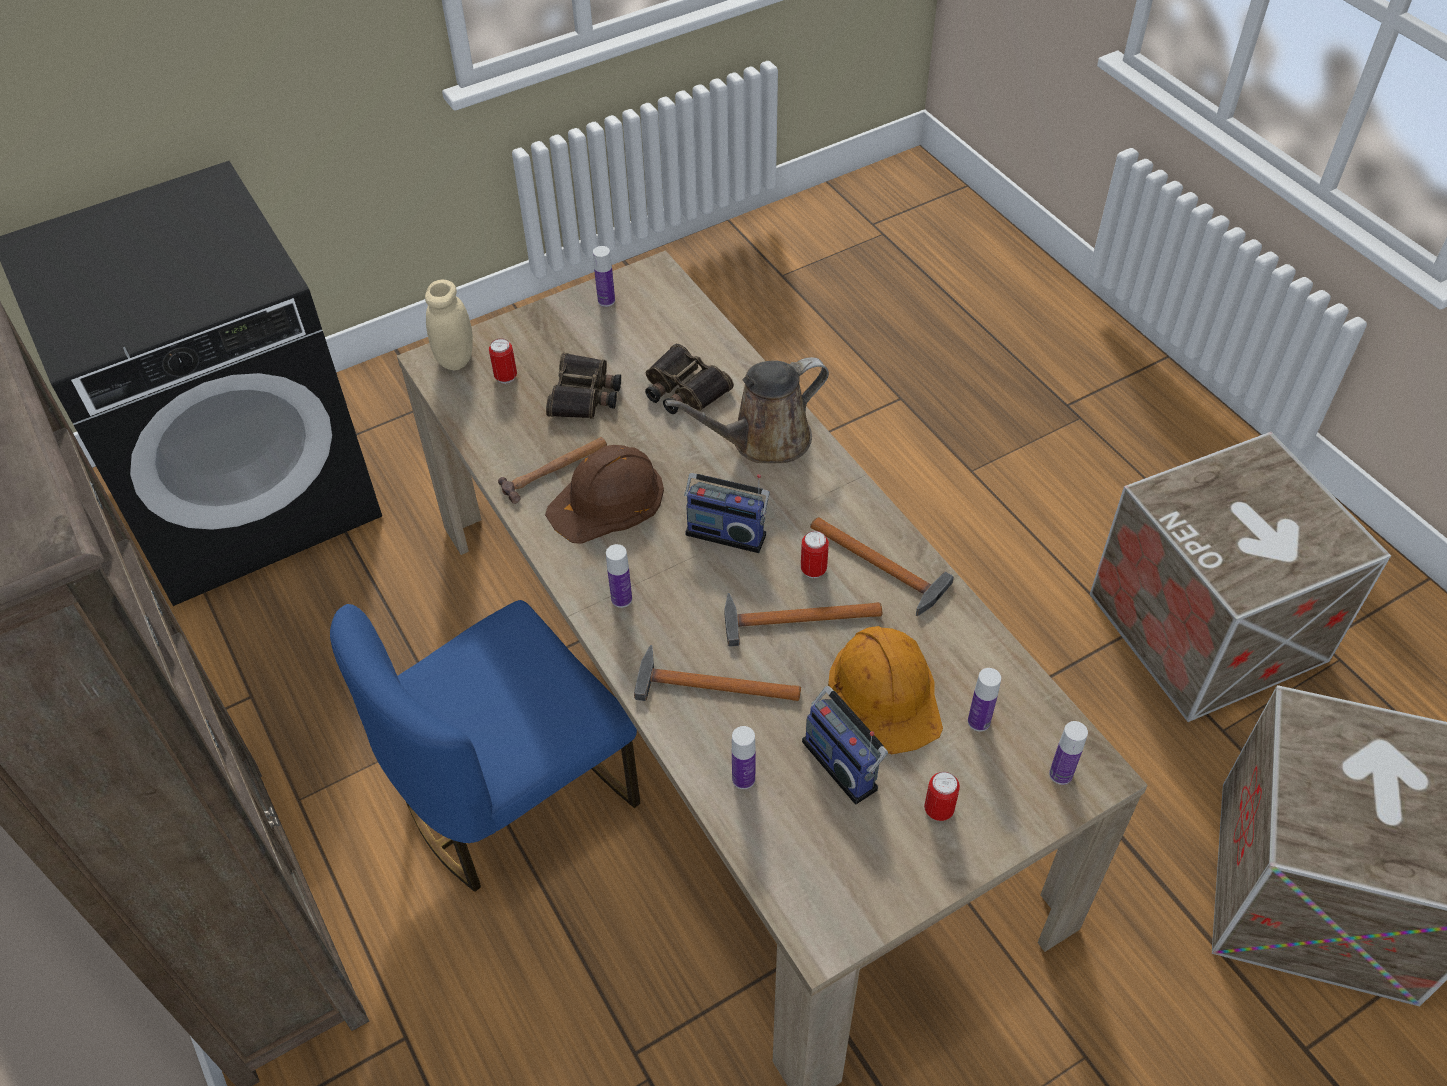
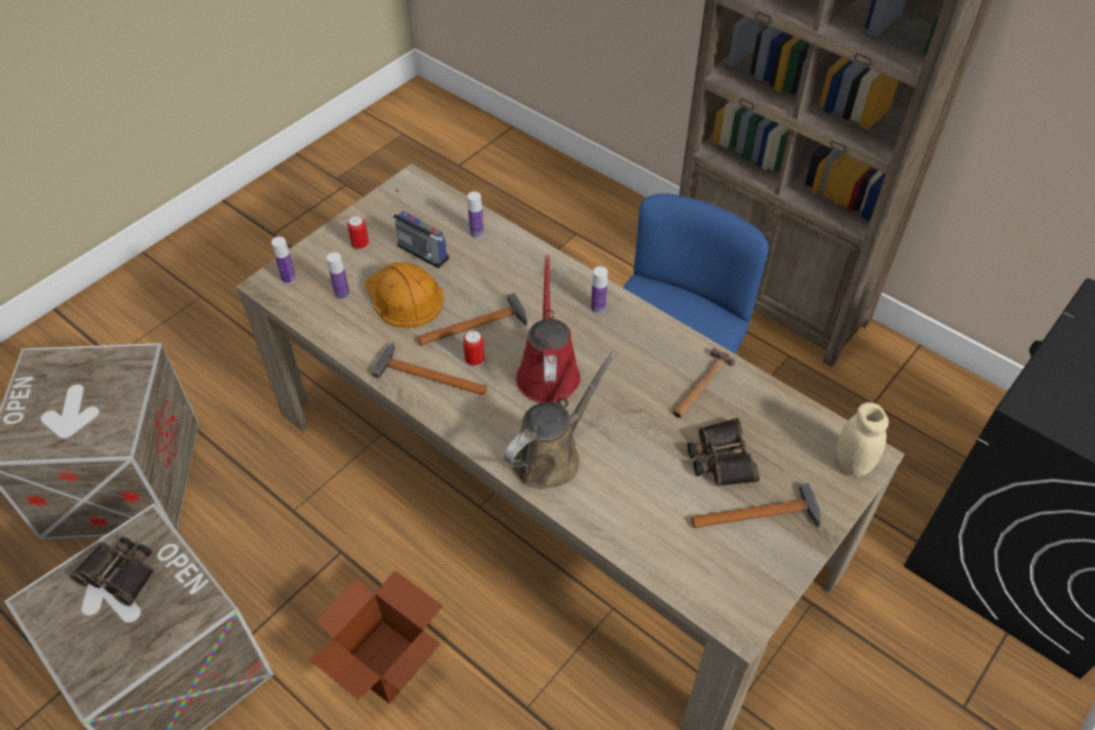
camera: 160 degrees right, 0 degrees up
(506, 377) = (797, 457): can -> none
(606, 301) = (766, 570): bottle -> none
(607, 500) = (647, 373): brown hard hat -> none
(683, 389) = (641, 487): binoculars -> binoculars (120, 573)
(709, 684) = (517, 274): hammer -> hammer (761, 514)
(727, 531) = (548, 372): radio -> red watering can
(966, 575) = (386, 662): none -> cardboard box

